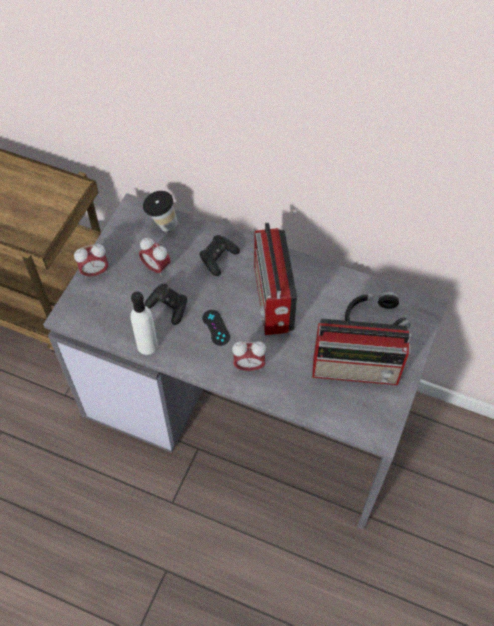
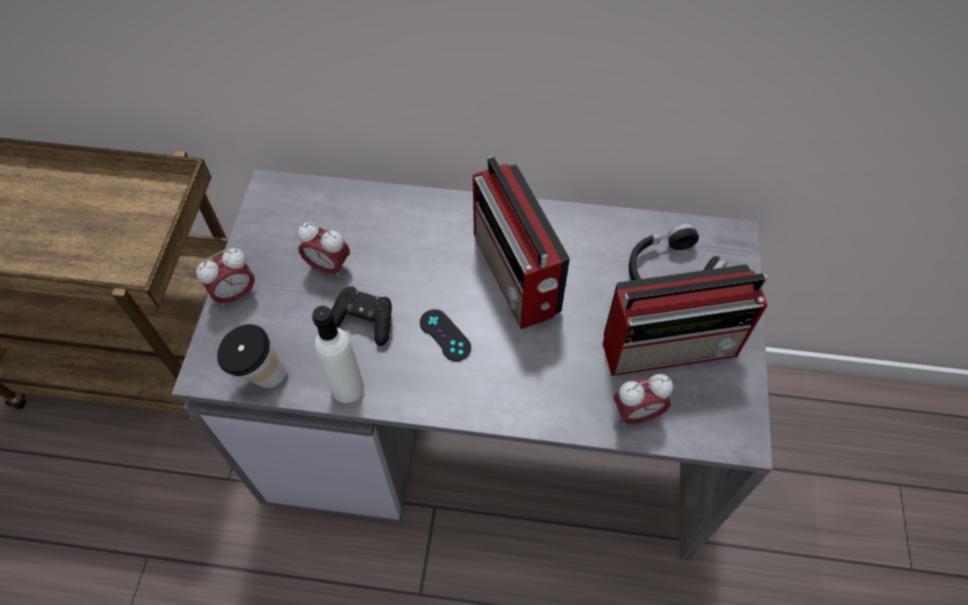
camera: 15 degrees left, 0 degrees up
(162, 224) = (320, 203): cup -> cup (260, 376)
(218, 259) = (417, 233): black game controller -> none
(249, 366) = (512, 381): alarm clock -> alarm clock (636, 413)

